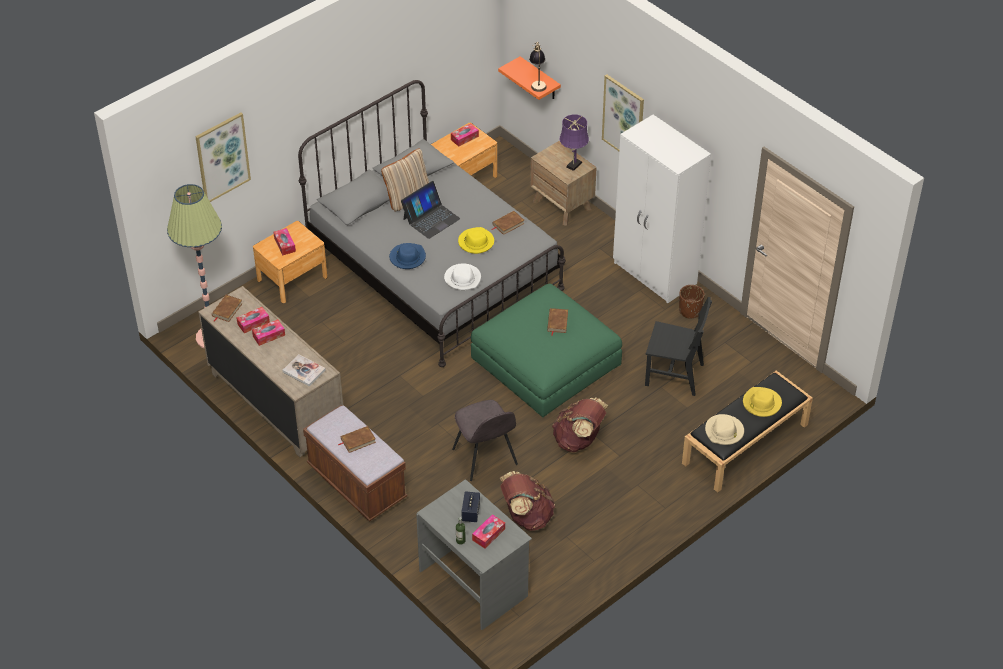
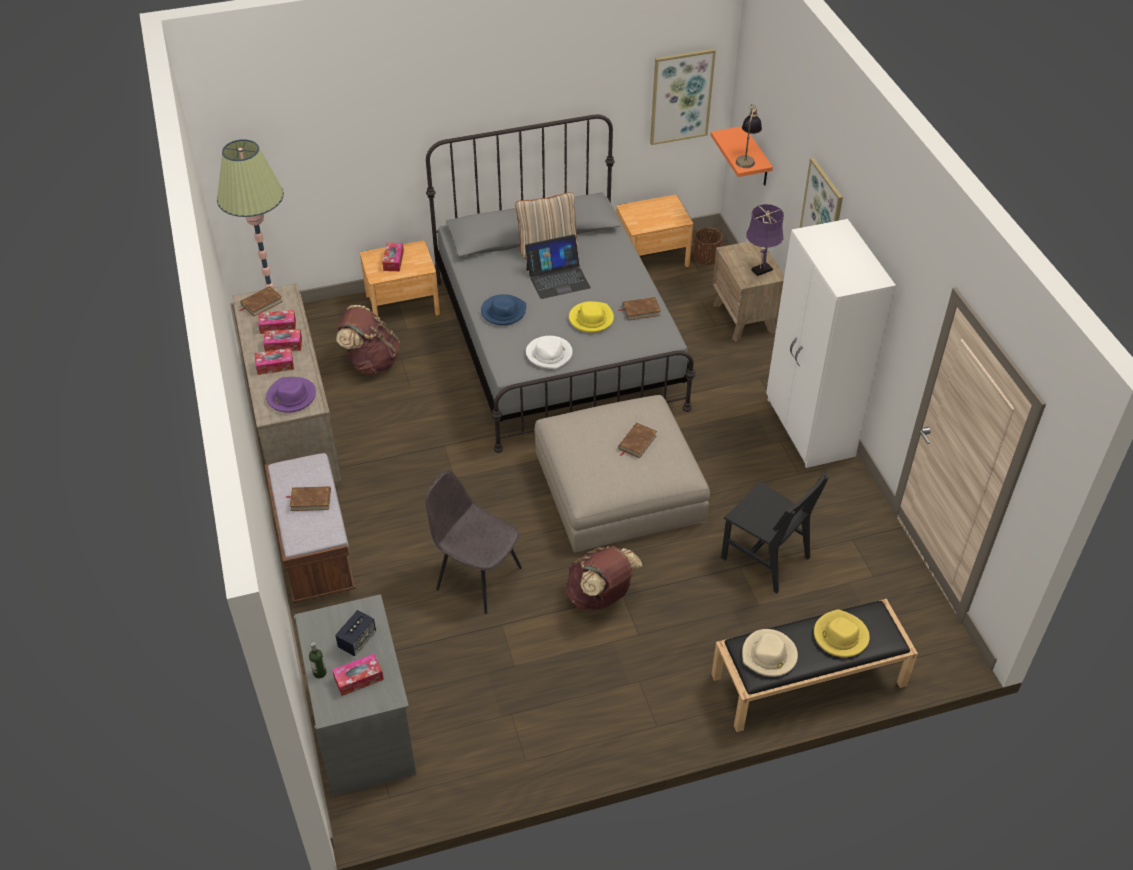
camera: 25 degrees right, 0 degrees up
(222, 157) = (319, 128): picture -> picture (681, 96)
(304, 371) = (291, 397): book -> purple hat
(464, 138) = (659, 209): tissue box -> tissue box (275, 365)
(485, 458) = (477, 577): grey chair -> grey chair turned 120 degrees clockwise
(526, 516) = (479, 668): brown backpack -> brown backpack (371, 361)
(545, 361) = (619, 486): green ottoman -> beige ottoman
(690, 311) = (829, 486): brown planter -> brown planter (706, 258)

